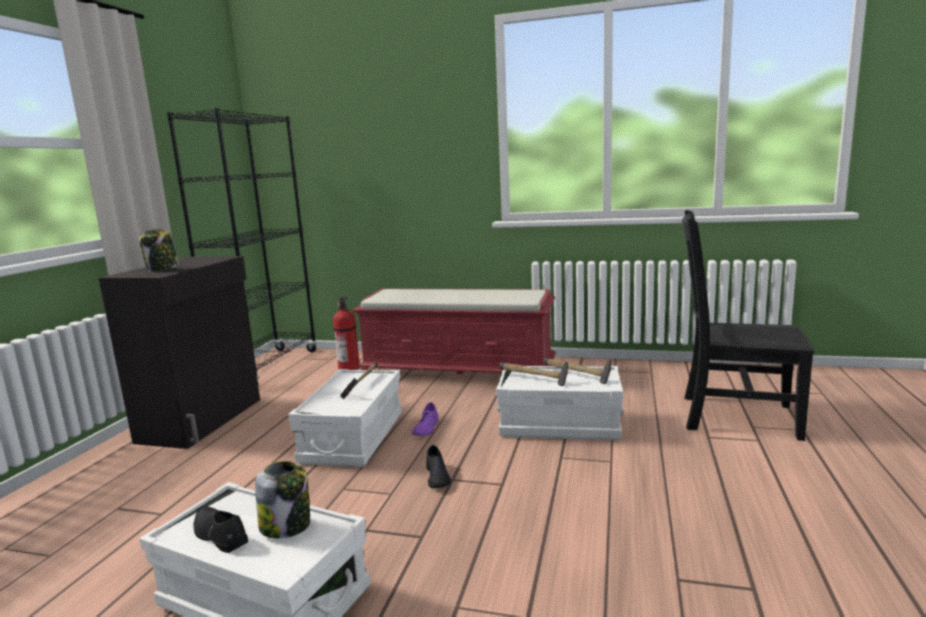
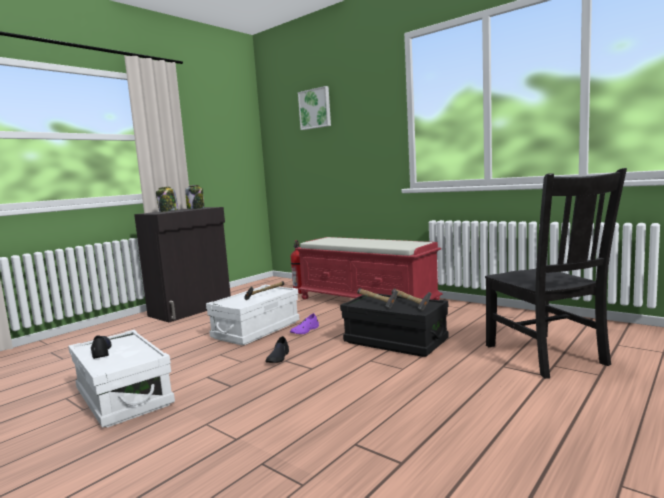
camera: 25 degrees right, 5 degrees down
(268, 368) = (255, 287): black bookcase -> none
(286, 526) = (131, 352): jar -> jar (196, 208)
(349, 106) = (315, 108): none -> picture
(559, 425) = (395, 341): white storage box -> black storage box
(734, 416) = (546, 356): black chair -> black chair turned 150 degrees counterclockwise

